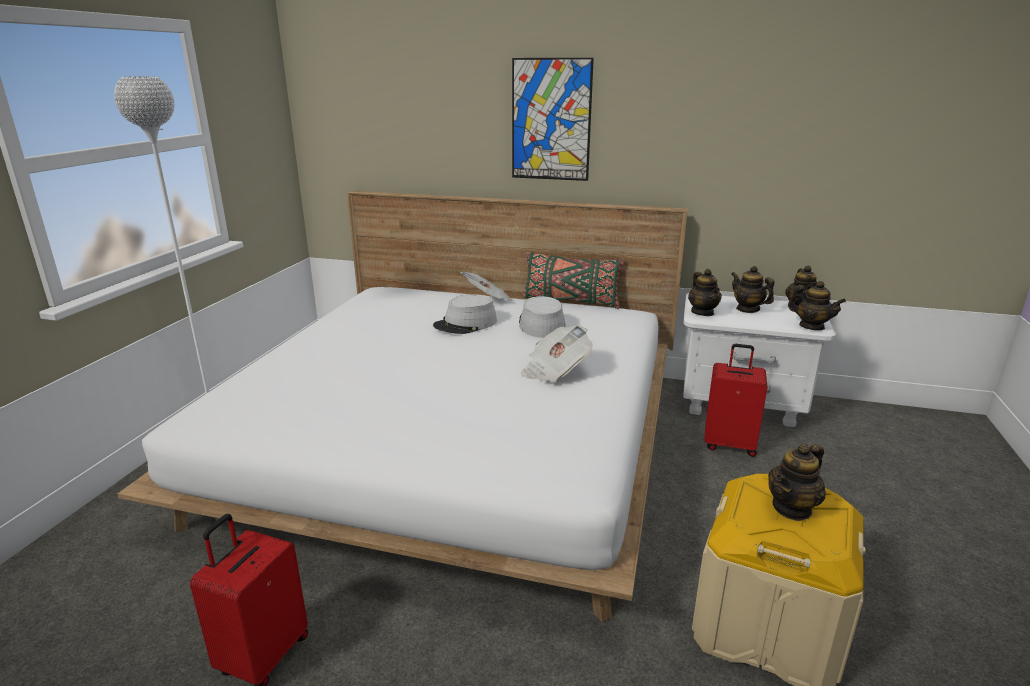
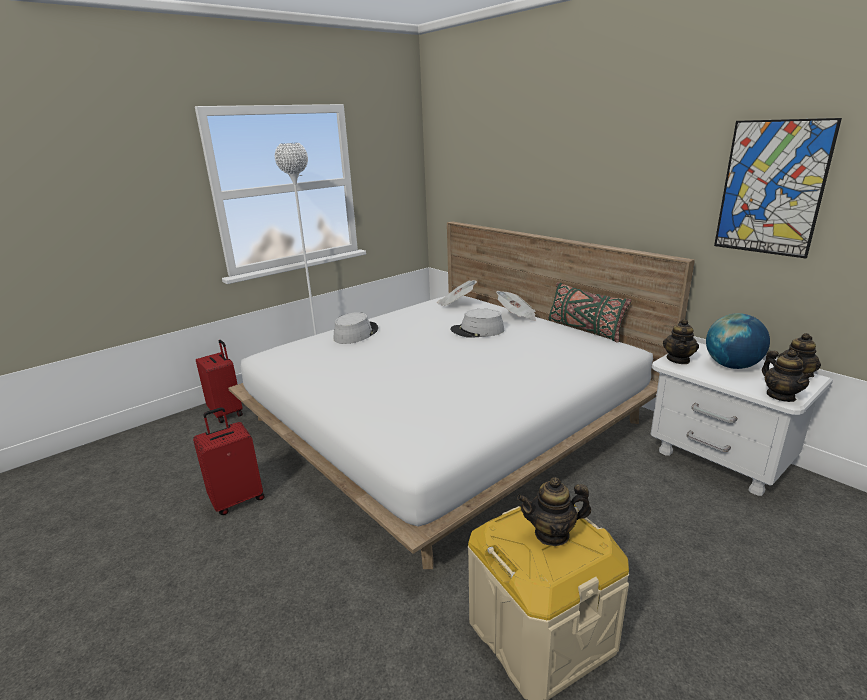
camera: 35 degrees right, 0 degrees up
(541, 324) = (532, 342): grey hat -> grey hat (356, 334)
(551, 120) = (586, 172): picture -> picture (771, 188)
(555, 371) = (496, 377): newspaper -> newspaper (456, 303)
(729, 444) = (669, 488): red suitcase -> red suitcase (227, 412)
(748, 309) = (731, 366): teapot -> globe

